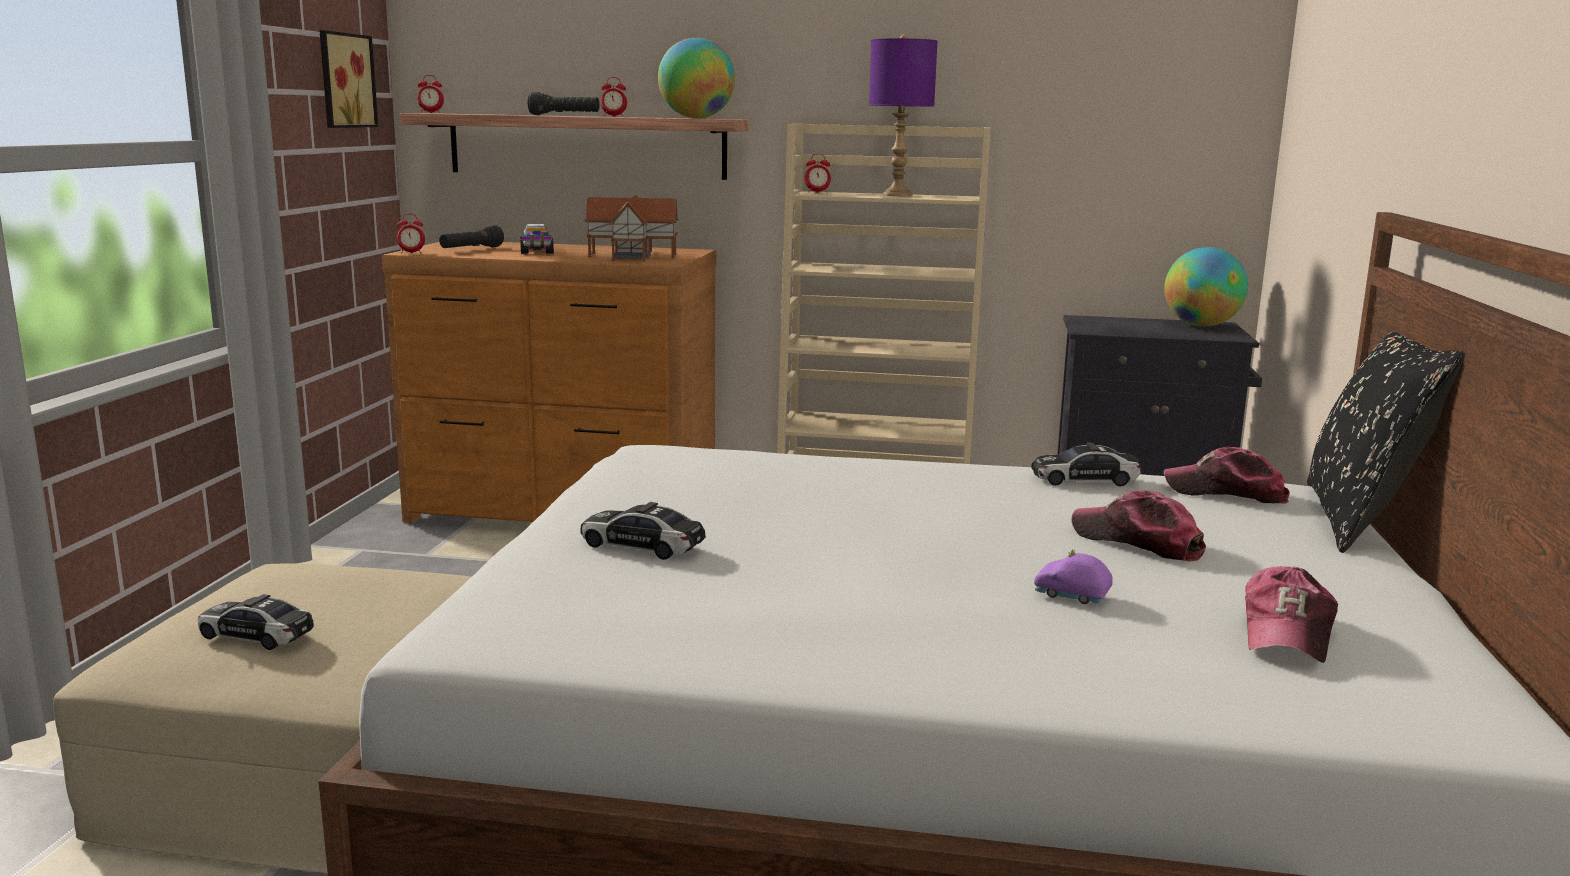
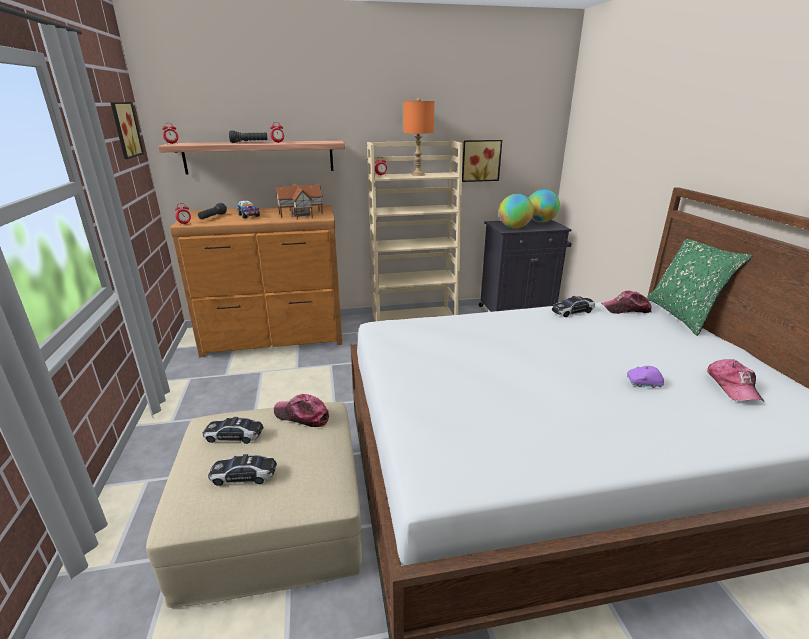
camera: 20 degrees left, 10 degrees up
(642, 546) = (450, 393): toy car -> toy car (234, 436)
(696, 118) = (321, 142): globe -> globe (514, 228)
(897, 195) = (417, 174): purple table lamp -> orange table lamp
(1056, 175) = (480, 160): none -> picture
(1137, 541) = (629, 344): cap -> cap (302, 416)
(1361, 520) = (682, 316): black pillow -> green pillow

